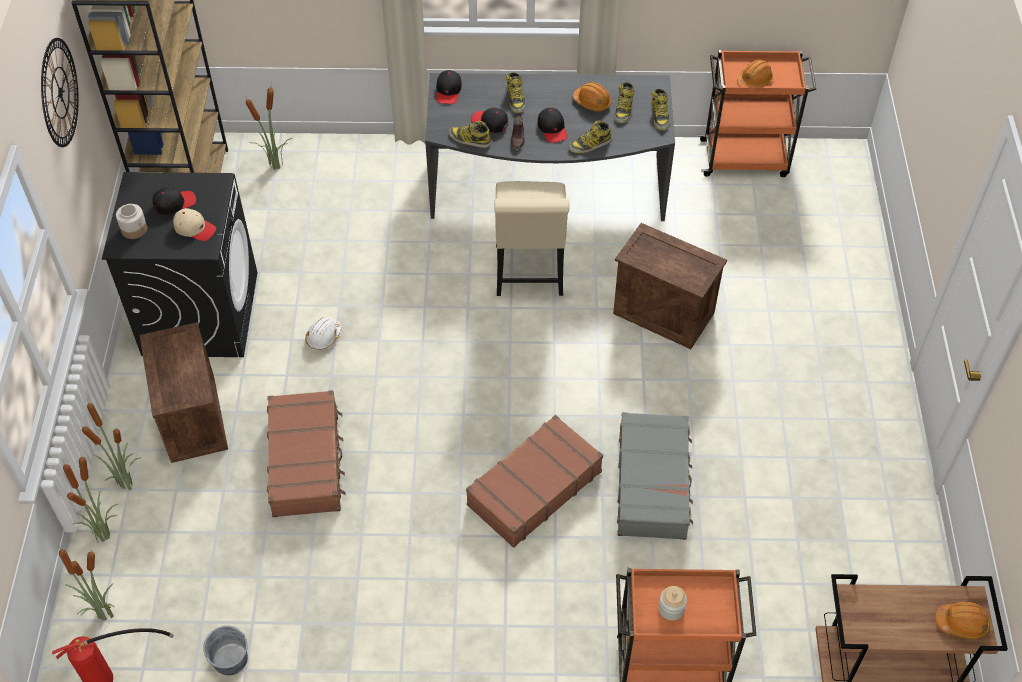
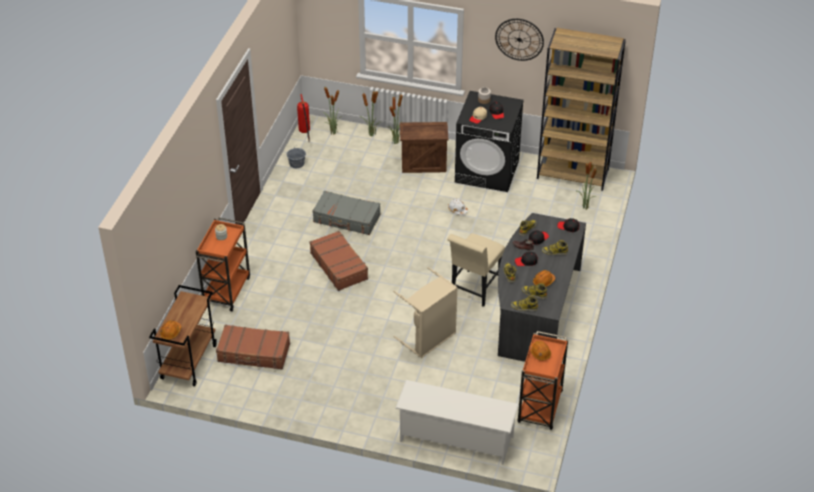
camera: 105 degrees right, 10 degrees down
(306, 461) = (385, 195): brown suitcase -> brown suitcase (254, 353)
(529, 275) = (474, 290): beige chair -> beige chair turned 75 degrees counterclockwise
(653, 483) = (324, 308): grey suitcase -> grey suitcase (346, 219)
(665, 312) = (429, 339): crate -> beige laundry basket
(852, 240) = (455, 439): none -> white shoe rack

